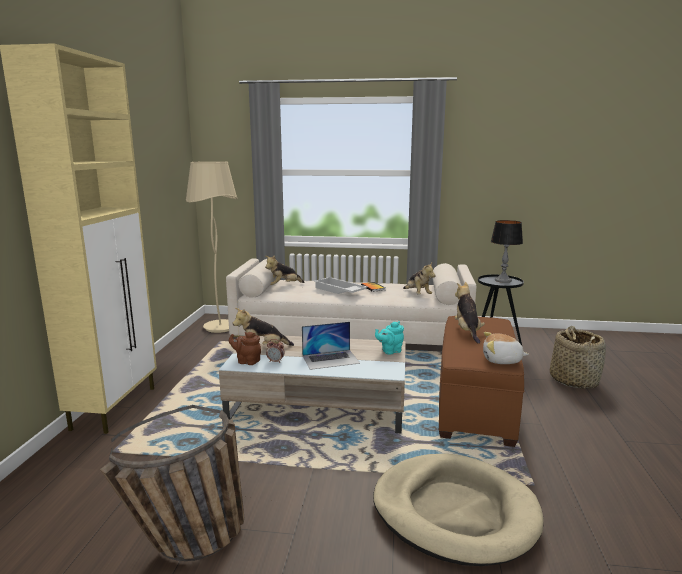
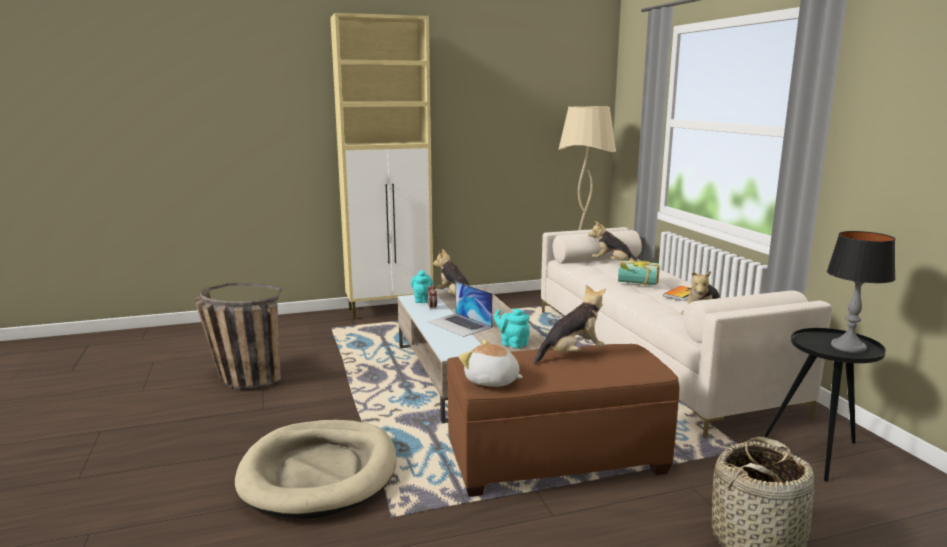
camera: 65 degrees right, 0 degrees up
(247, 361) = (422, 300): brown teapot -> turquoise teapot
(339, 290) = (637, 283): white tray -> book
(502, 360) = (492, 381): plush toy -> plush toy turned 45 degrees counterclockwise

